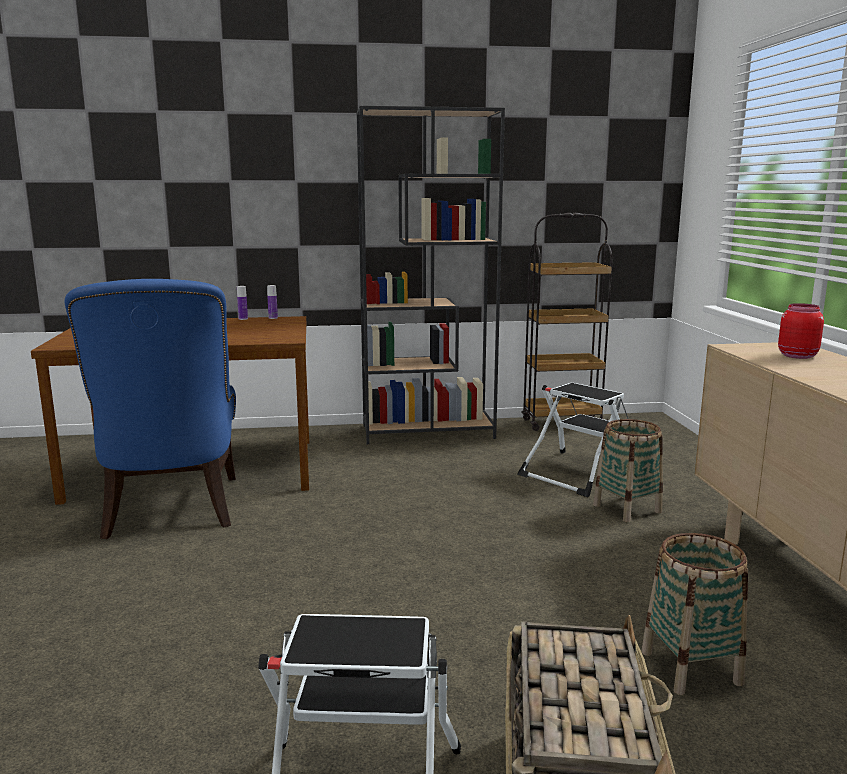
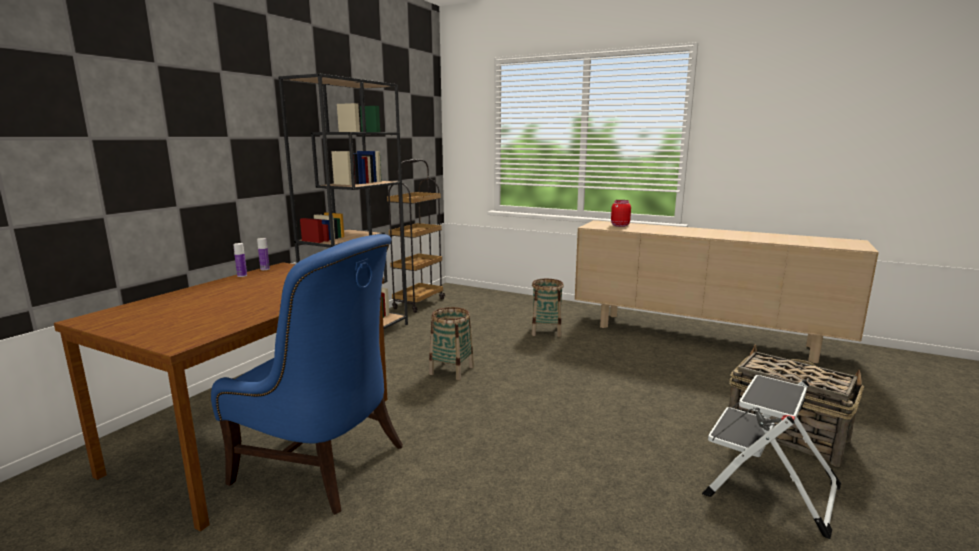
camera: 55 degrees left, 0 degrees up
(578, 472) = (489, 324): step ladder -> none
(691, 667) = (699, 374): basket -> basket (451, 370)

